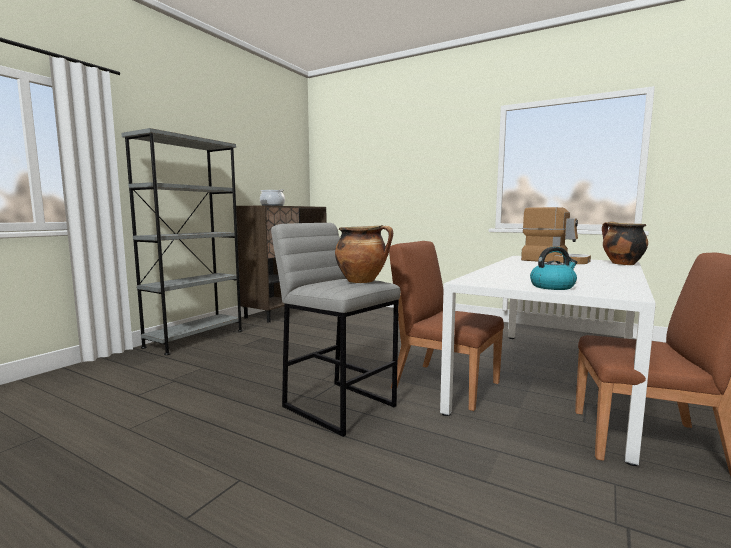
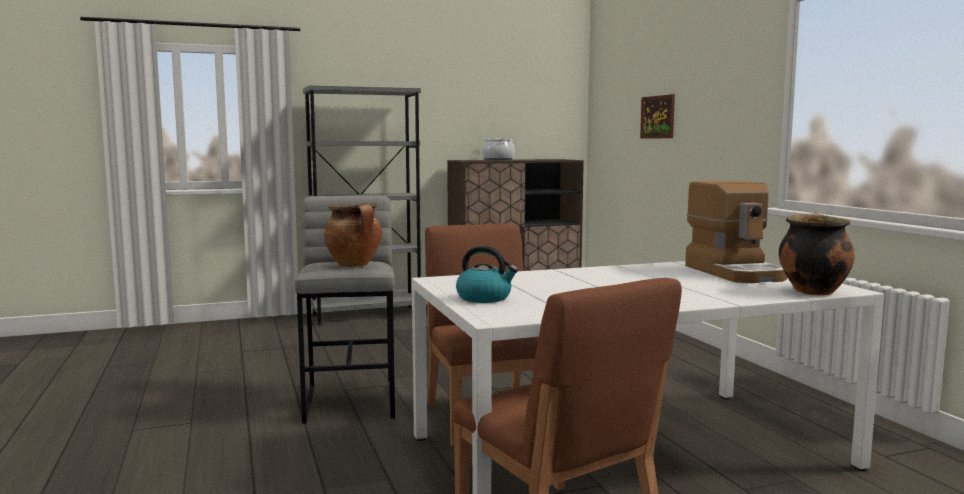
camera: 40 degrees right, 0 degrees up
(385, 178) = (657, 117): none -> picture

